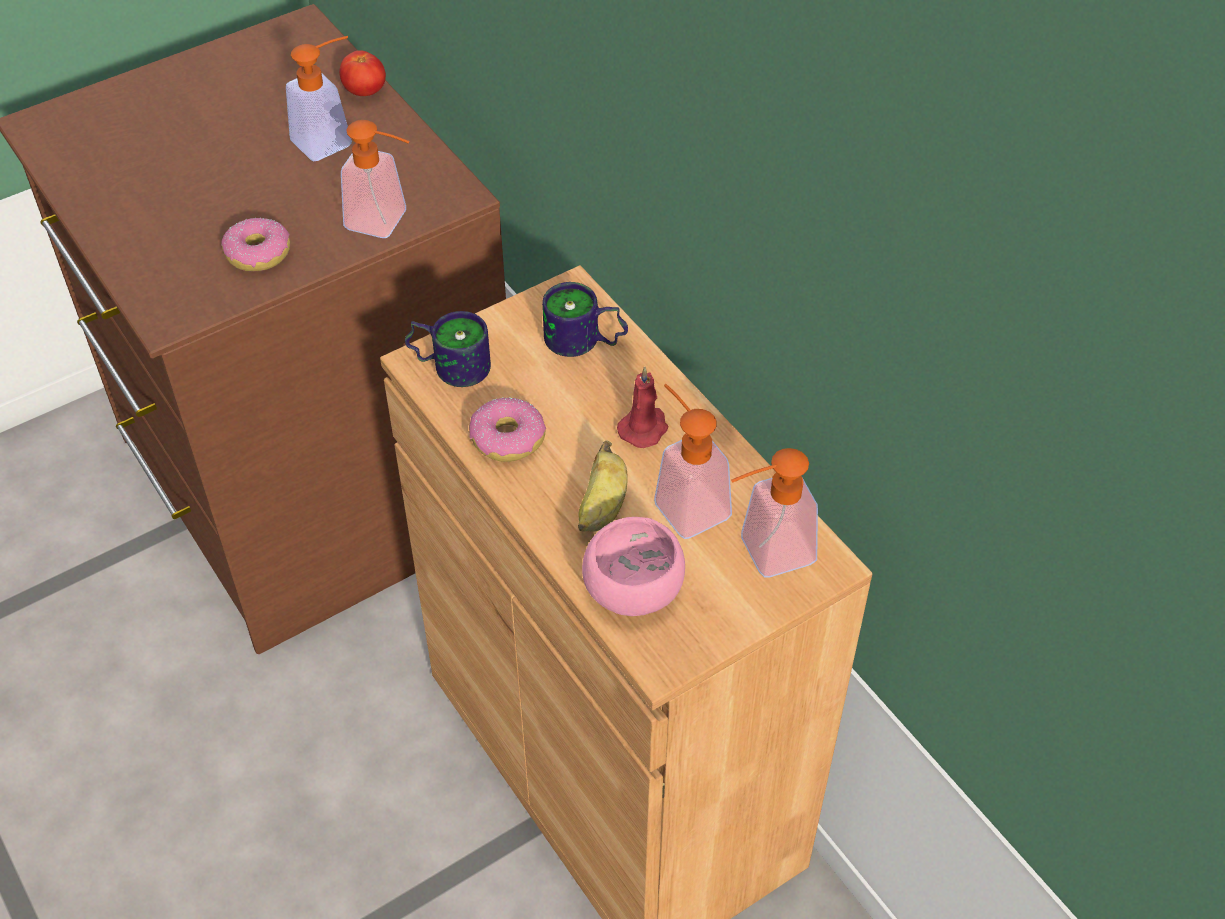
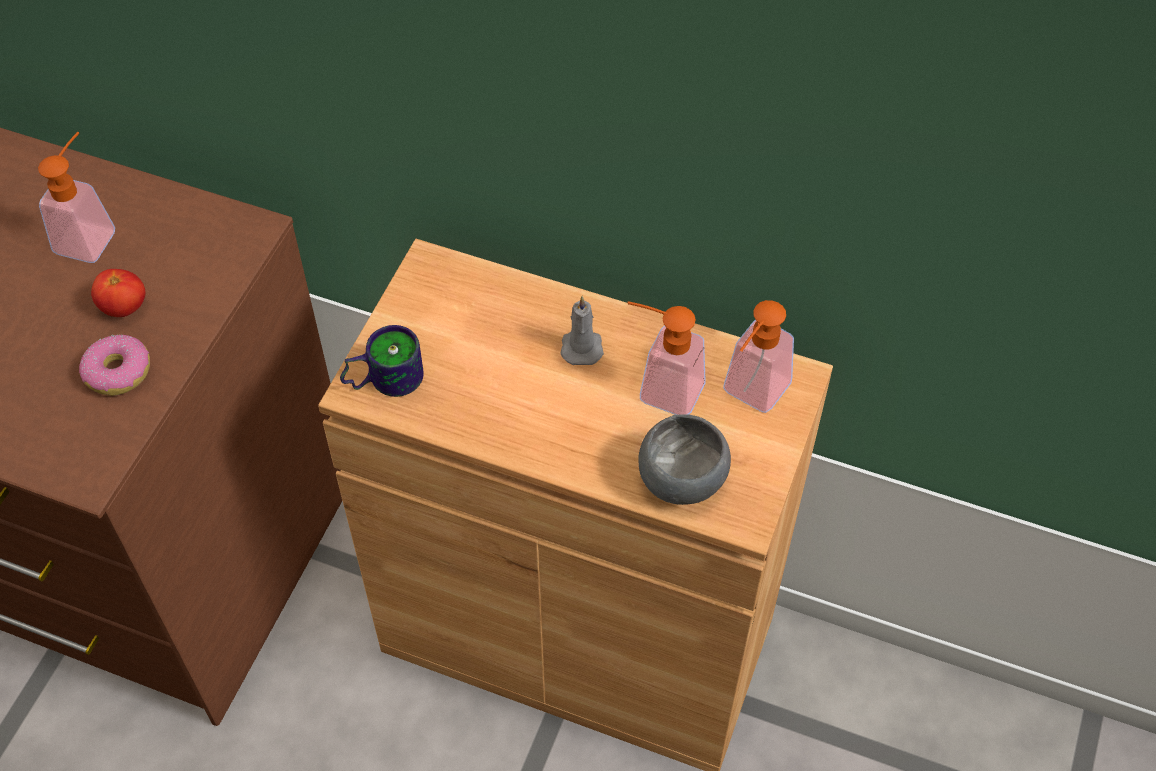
camera: 35 degrees left, 5 degrees up
(365, 92) = (83, 175): tomato -> tomato (124, 307)
(386, 223) = (210, 285): soap dispenser -> none
(507, 439) = (484, 415): donut -> none
(584, 343) = (476, 302): mug -> none
(602, 508) = (604, 428): banana -> none
(636, 592) = (684, 479): pink bowl -> grey bowl
(644, 428) = (581, 346): red candle -> grey candle

